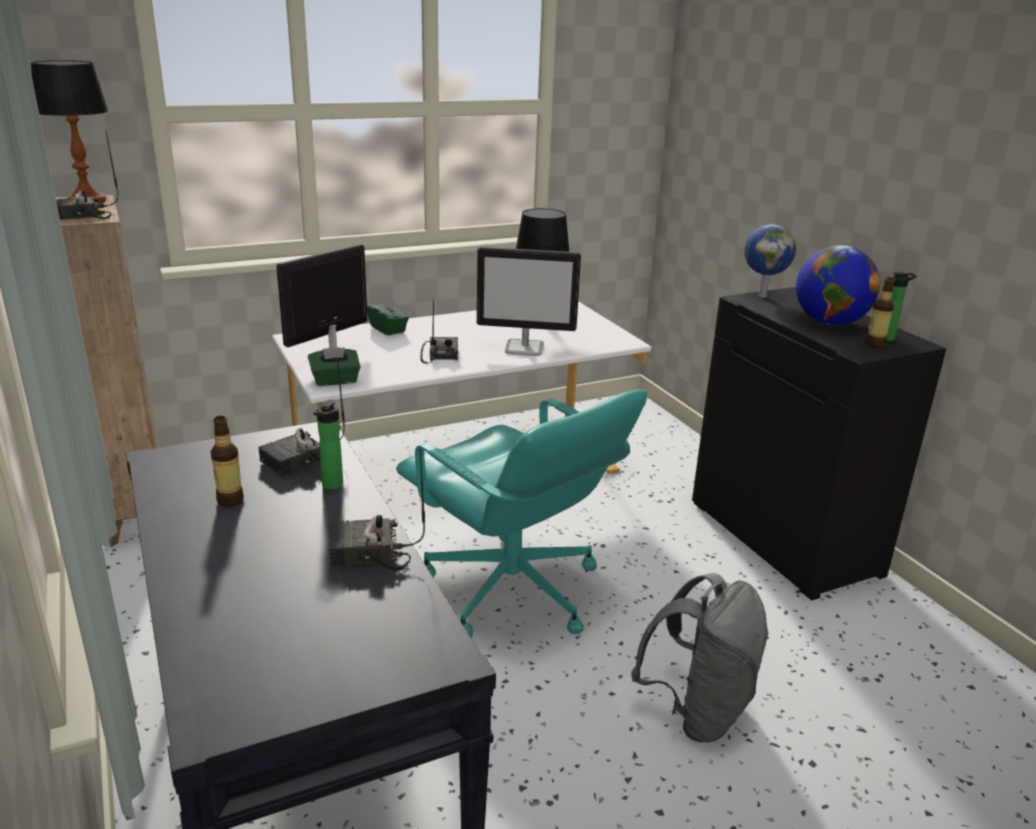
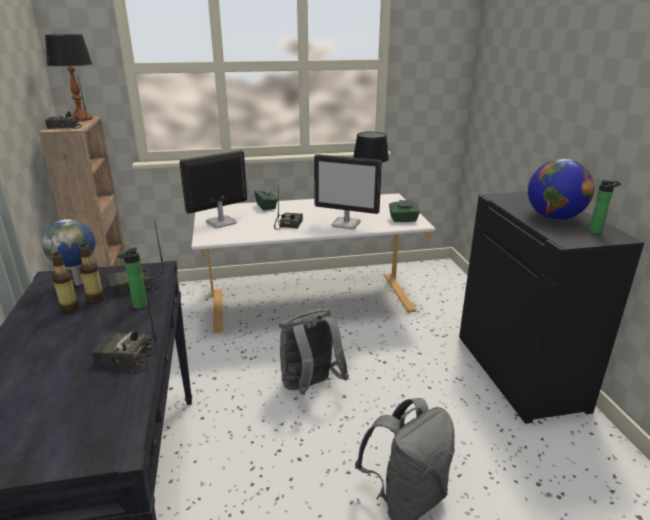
camera: 15 degrees right, 0 degrees up
(335, 381) = (213, 236): green tissue box -> green tissue box (403, 220)
(512, 592) = (310, 387): turquoise office chair -> grey backpack
(762, 296) = (511, 195): globe -> globe (79, 283)
(875, 345) = (582, 236): bottle -> bottle (95, 299)

